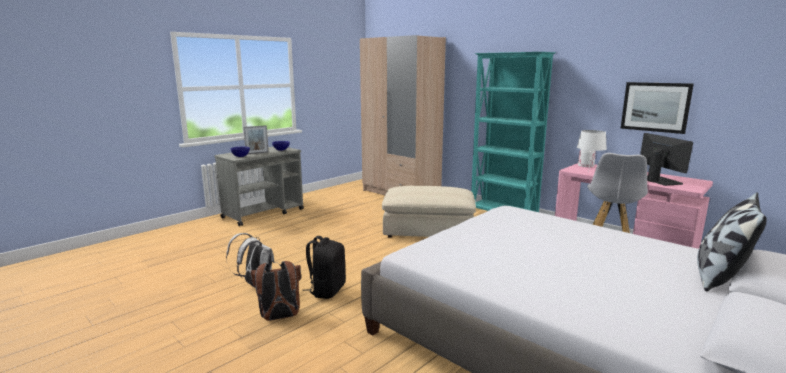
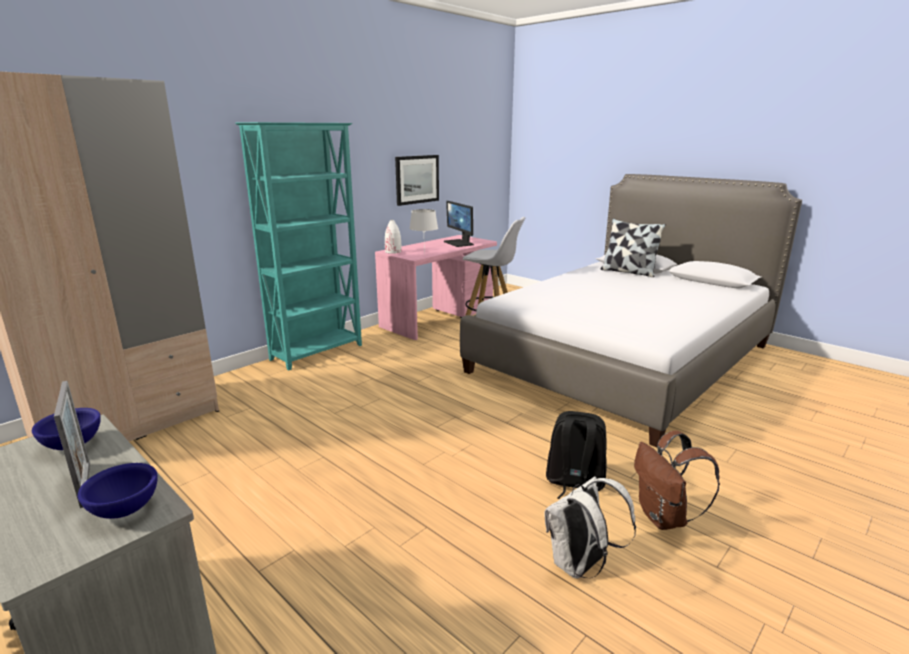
camera: 90 degrees left, 5 degrees up
(429, 229) = (351, 403): beige ottoman -> none
(659, 180) = (459, 243): monitor -> monitor turned 105 degrees counterclockwise

